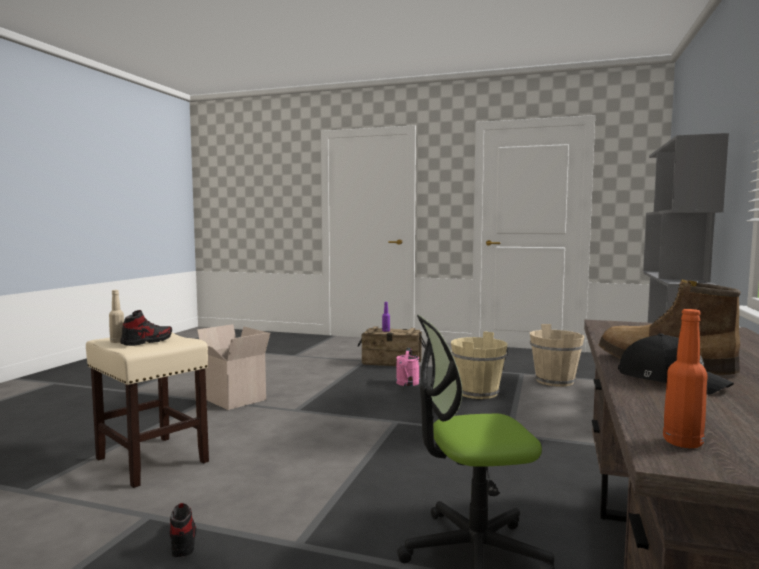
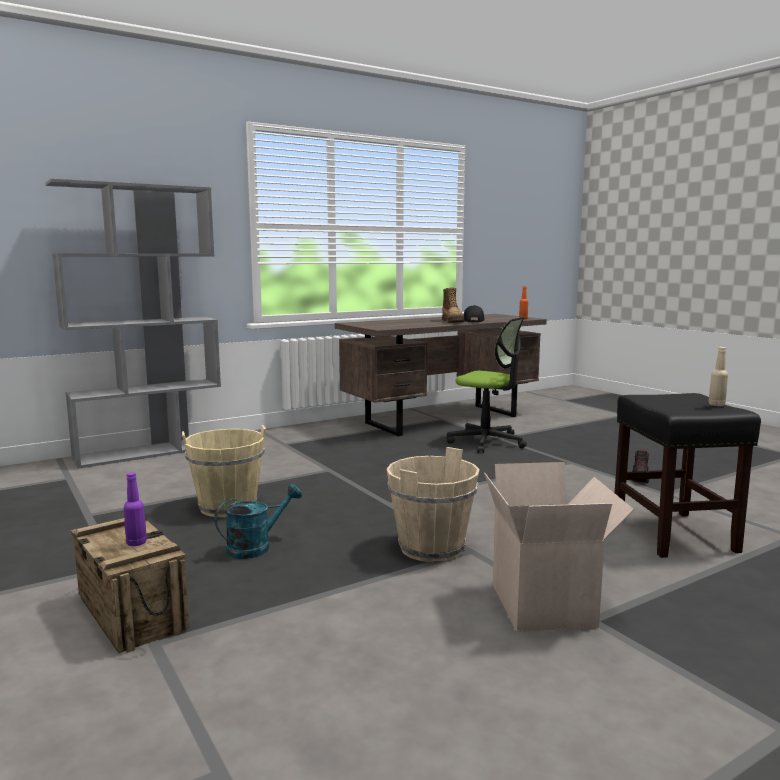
camera: 140 degrees left, 5 degrees up
(147, 341) = (683, 401): shoe -> none
(151, 460) = (674, 534): beige stool -> black stool
(407, 384) = (256, 547): pink watering can -> turquoise watering can
(554, 381) = (110, 494): beige bucket -> beige bucket (432, 548)

